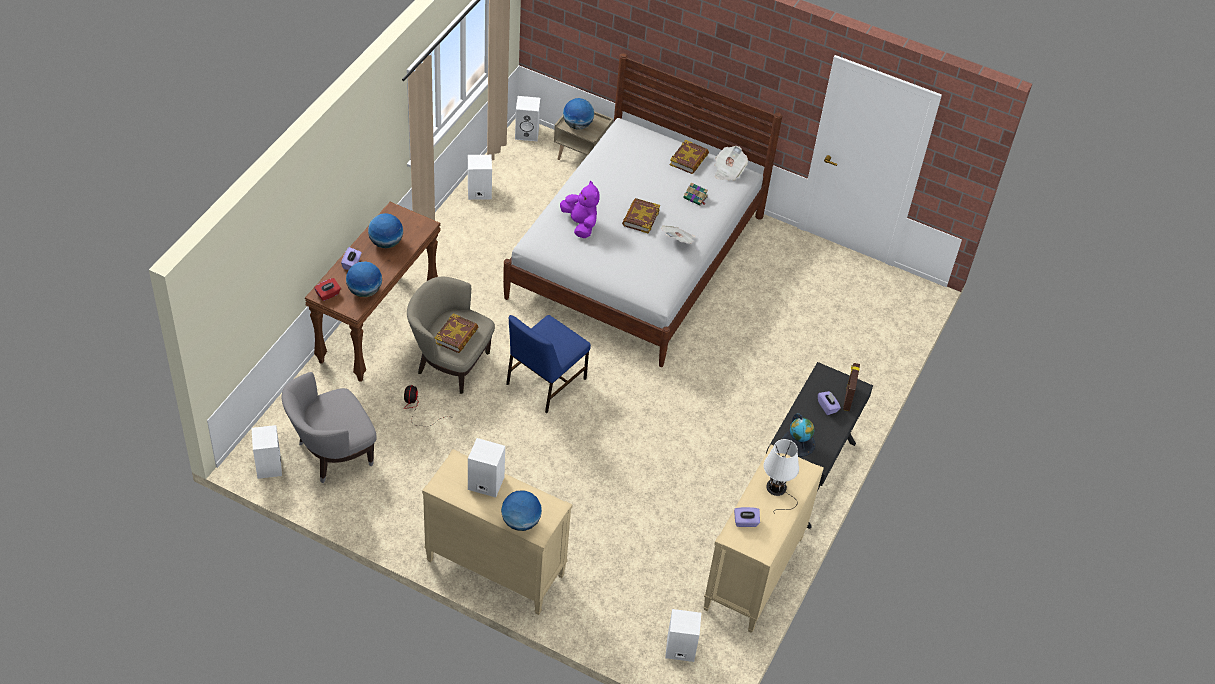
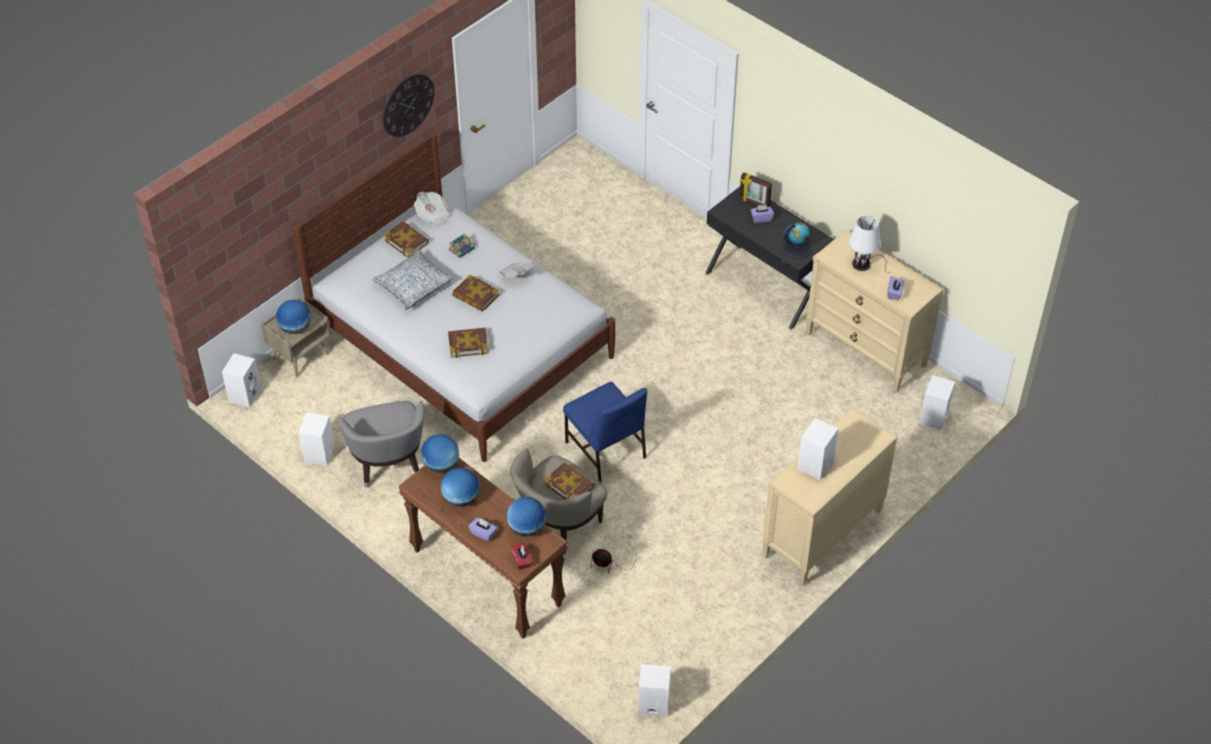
camera: 70 degrees left, 0 degrees up
(332, 454) = (651, 645): grey armchair -> grey armchair (388, 464)
(520, 522) = (865, 447): globe -> globe (441, 465)
(580, 224) = (468, 344): purple plush toy -> book
(637, 175) = (414, 285): none -> pillow
(767, 67) = (407, 105): none -> wall clock

